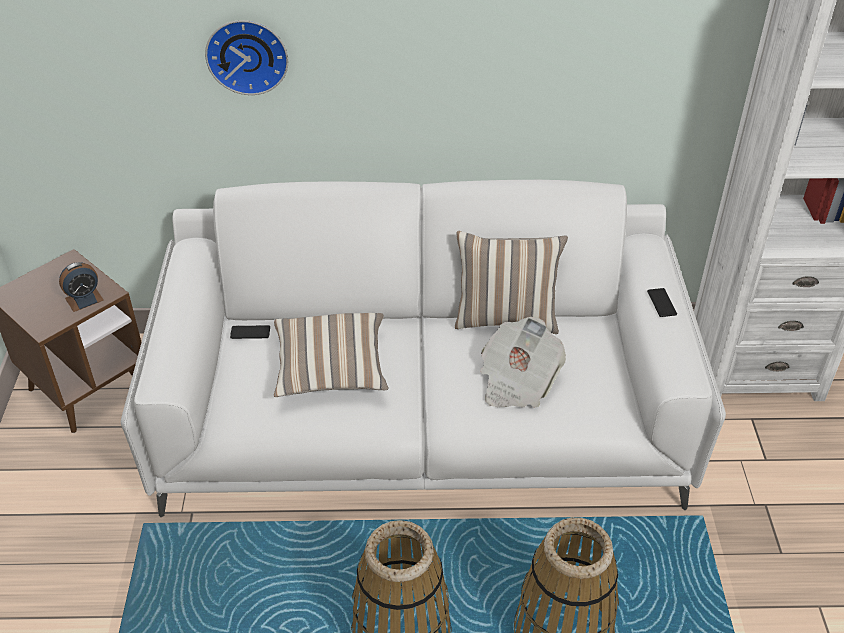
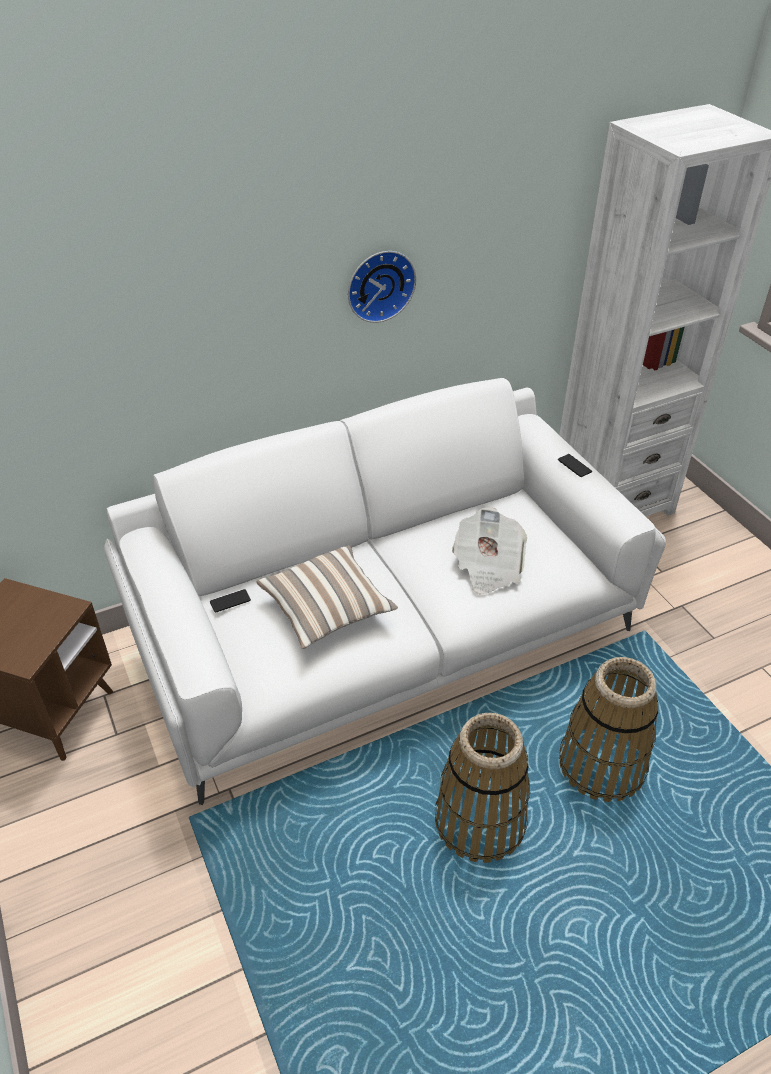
camera: 25 degrees left, 0 degrees up
(84, 299) = (49, 622): alarm clock -> none
(247, 55) = (165, 335): wall clock -> wall clock (379, 284)
(506, 318) = (443, 518): pillow -> none

